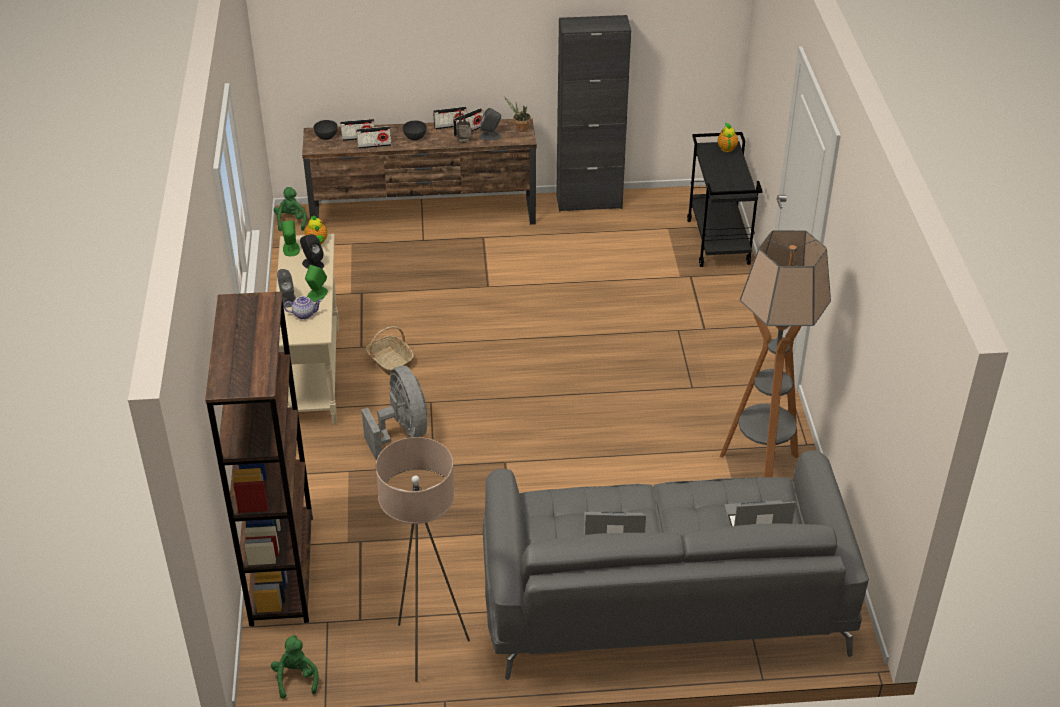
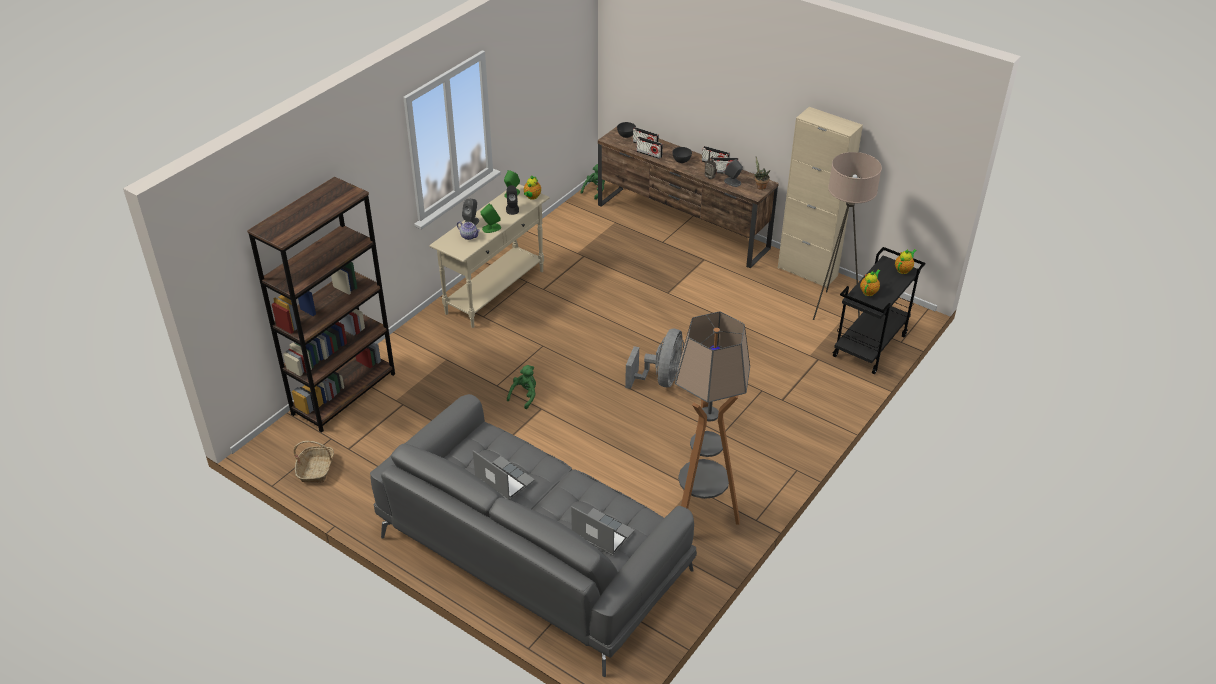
camera: 40 degrees right, 0 degrees up
(296, 678) = (278, 459): green plush toy -> green plush toy (524, 395)
(390, 361) = (549, 307): basket -> basket (316, 469)
(402, 432) = (503, 354): grey fan -> grey fan (661, 379)
(428, 648) = (363, 489): beige floor lamp -> beige floor lamp (833, 309)
(589, 202) = (807, 271): black cabinet -> beige cabinet
(723, 180) = (869, 291): none -> teapot

